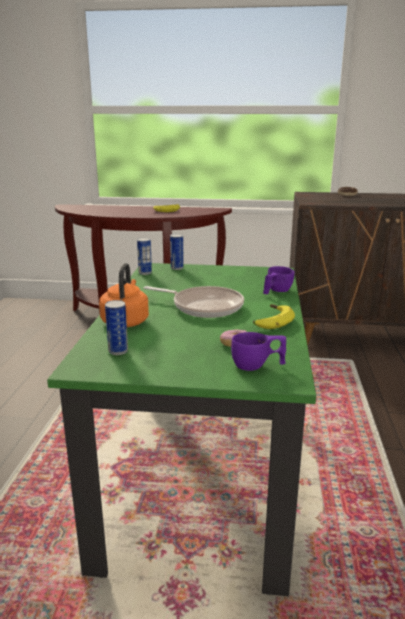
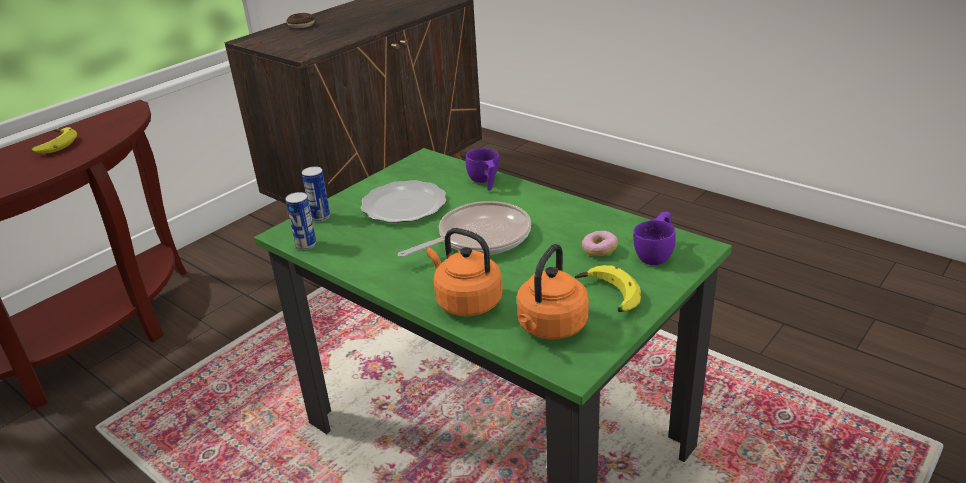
camera: 55 degrees left, 10 degrees up
(118, 351) = (550, 328): can -> orange kettle
(215, 280) = (403, 205): none -> plate
(270, 321) = (563, 213): banana -> banana (607, 297)

